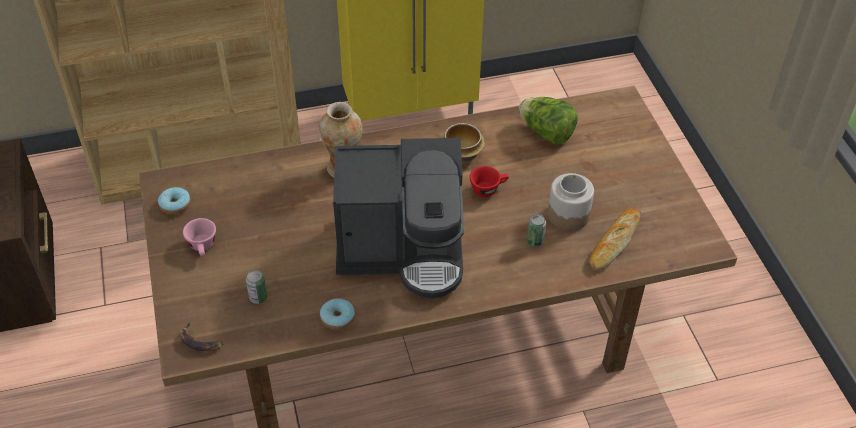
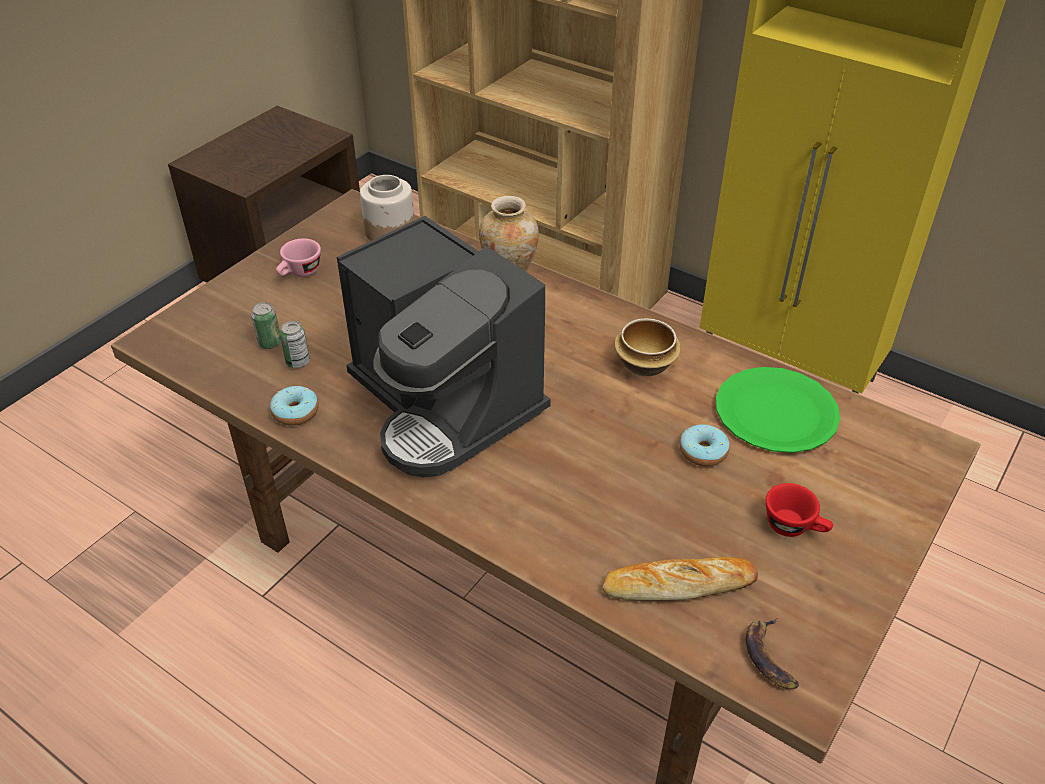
camera: 50 degrees right, 5 degrees down
(175, 205) = (334, 229): donut -> donut (703, 452)
(200, 341) = (177, 340): banana -> banana (770, 657)
(488, 189) = (620, 416): red cup -> red cup (794, 527)
(535, 241) = (586, 505): can -> can (298, 362)
(546, 133) = (775, 412): lettuce -> green plate
(568, 215) = (669, 510): jar -> jar (390, 230)

